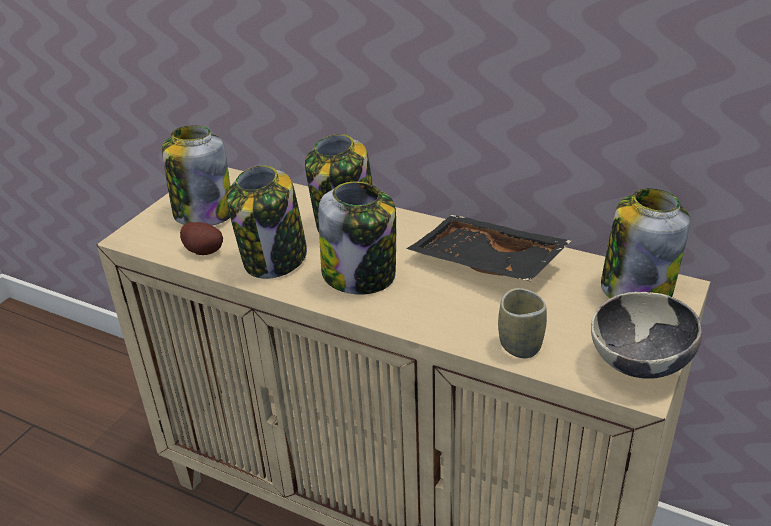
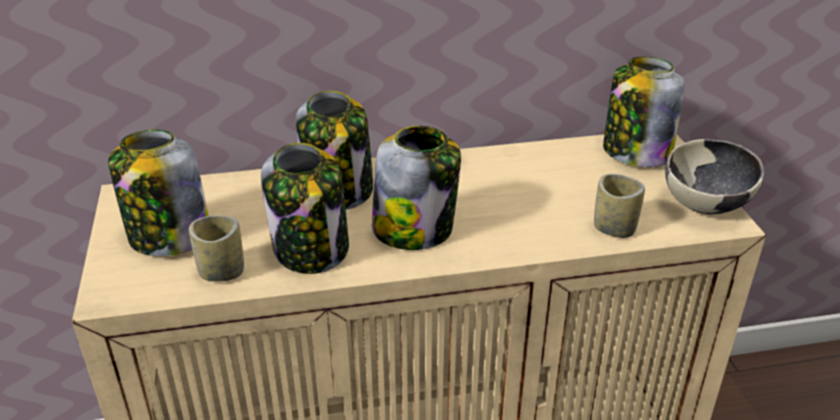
camera: 40 degrees left, 0 degrees up
(204, 250) = (221, 272): potato -> cup
(485, 264) = (506, 177): black tray -> none

